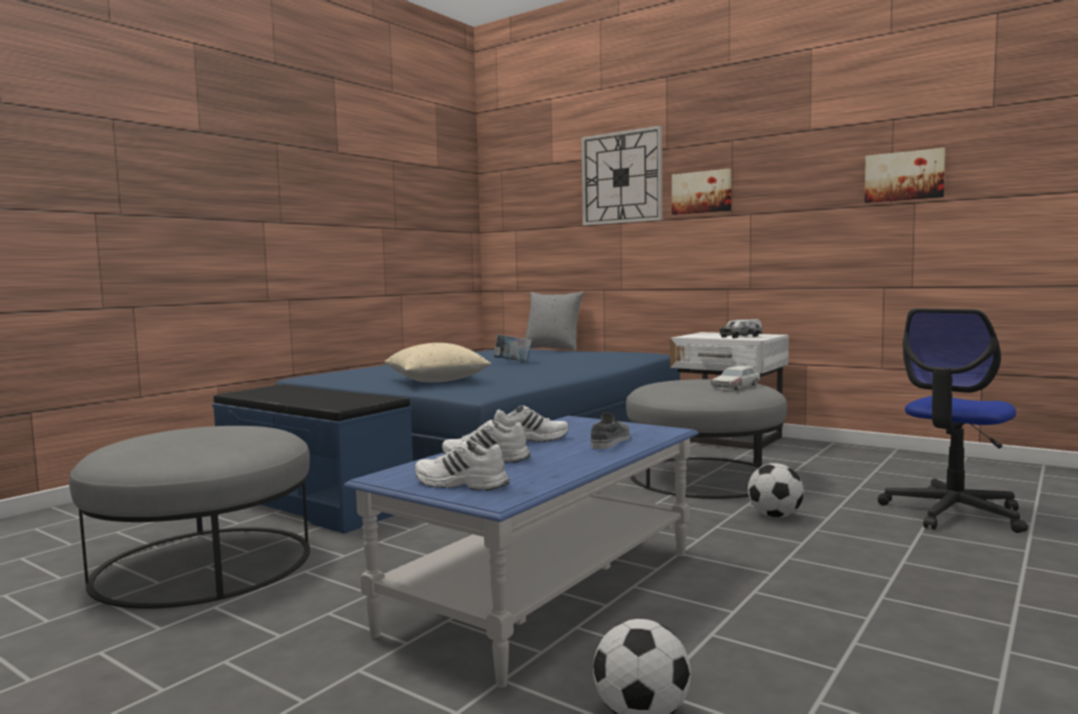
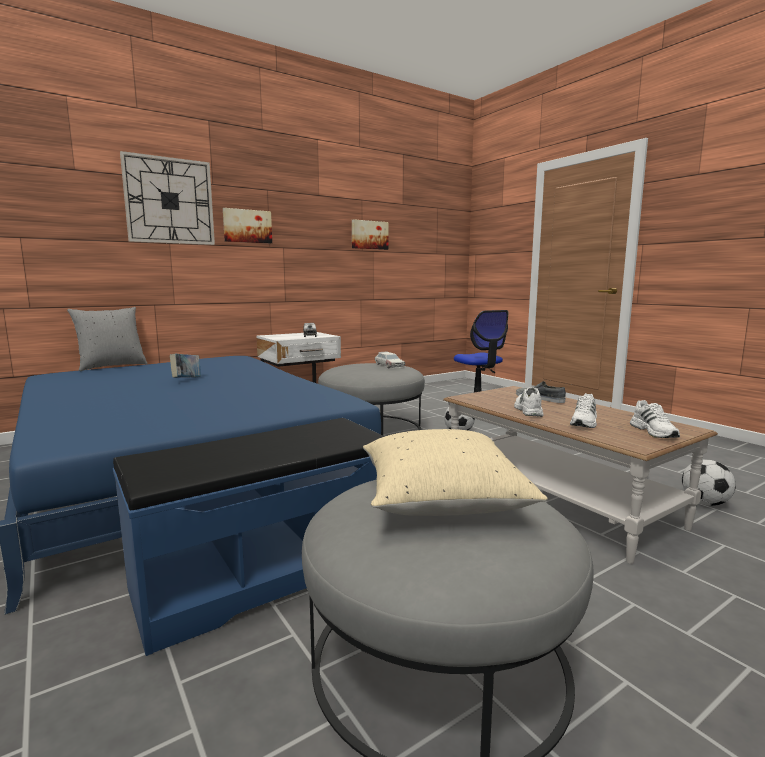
camera: 70 degrees left, 5 degrees up
(437, 381) = (244, 405): beige pillow -> beige pillow (442, 501)
(460, 484) = (654, 432): white shoe -> white shoe turned 45 degrees counterclockwise
(545, 591) = (557, 500): blue coffee table -> brown coffee table

